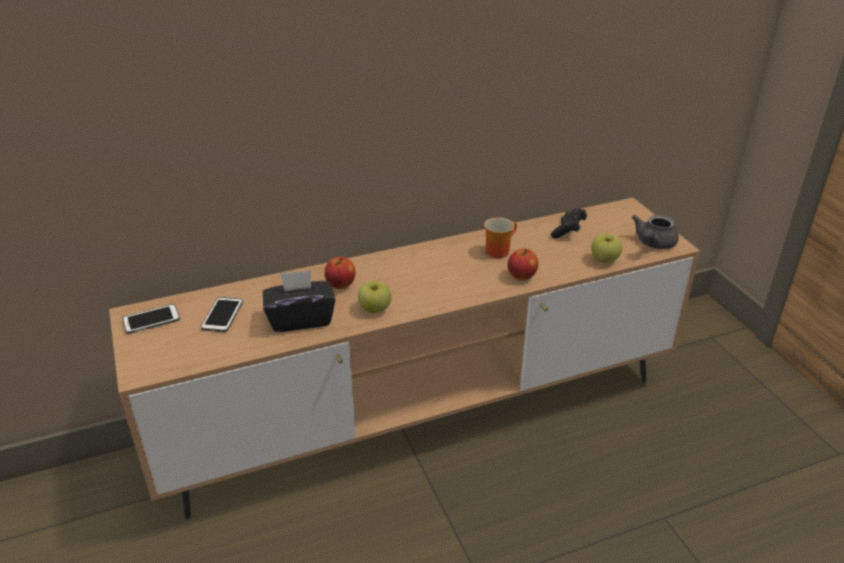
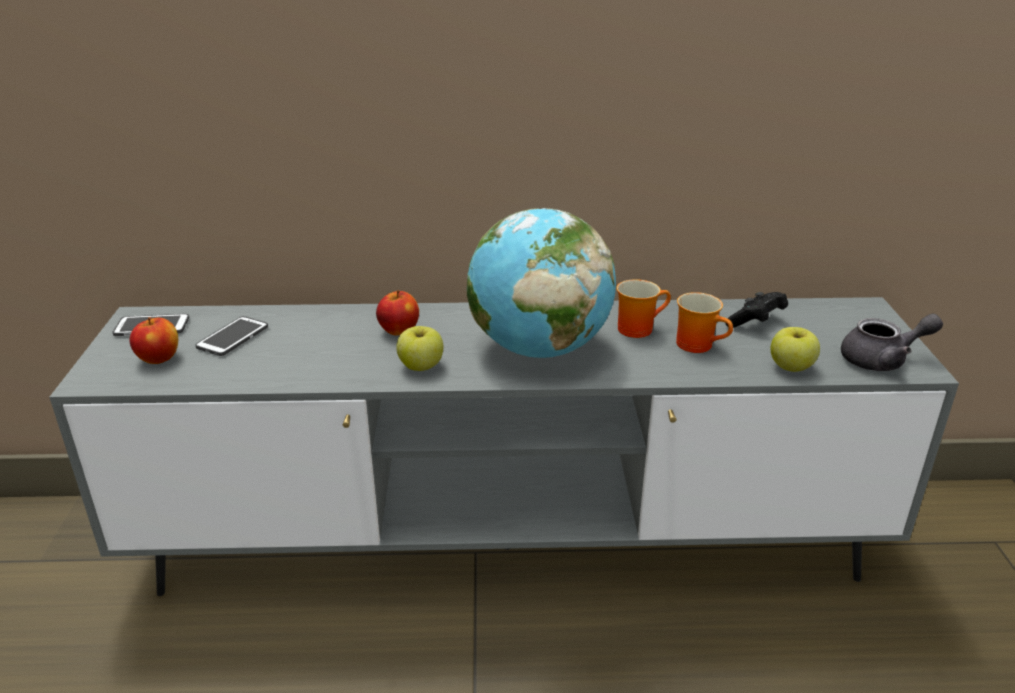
camera: 20 degrees right, 5 degrees down
(300, 319) = (320, 359): black tissue box -> none
(420, 417) = (507, 547): brown tv stand -> grey tv stand
(444, 279) = (539, 348): none -> globe
(521, 276) = (650, 365): apple -> apple (159, 359)
(543, 255) = (699, 345): none -> mug
(653, 244) = (882, 360): grey teapot -> grey teapot turned 150 degrees counterclockwise

